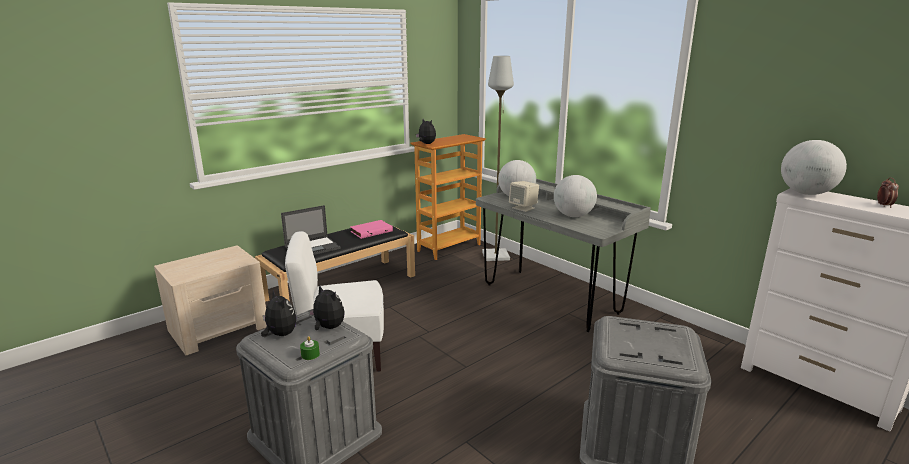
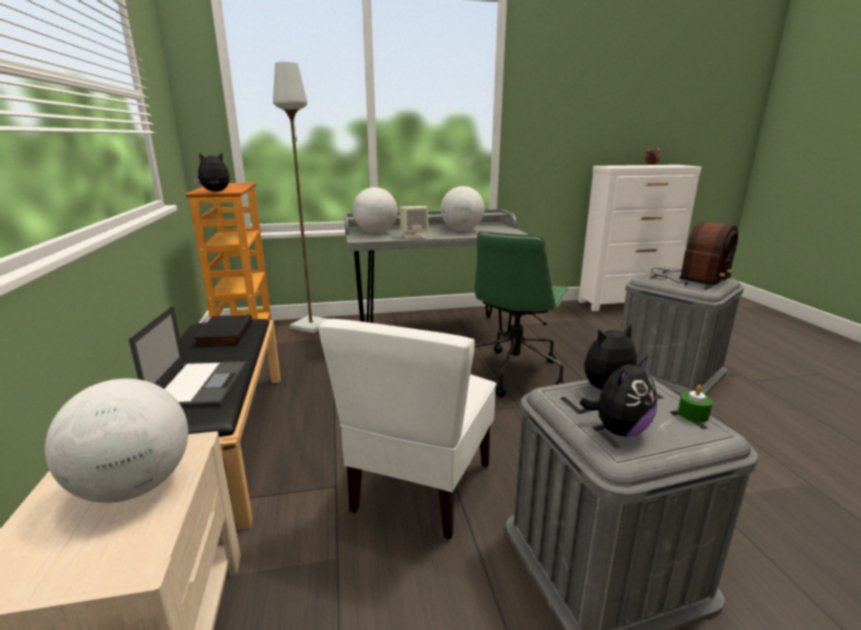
camera: 60 degrees left, 0 degrees up
(280, 334) = (618, 430): plush toy -> plush toy turned 150 degrees clockwise
(371, 231) = (224, 333): pink book -> black book
(521, 352) = (514, 372): none -> green office chair
(650, 343) = (689, 278): none -> radio
(806, 193) = (615, 166): globe -> globe (134, 487)

